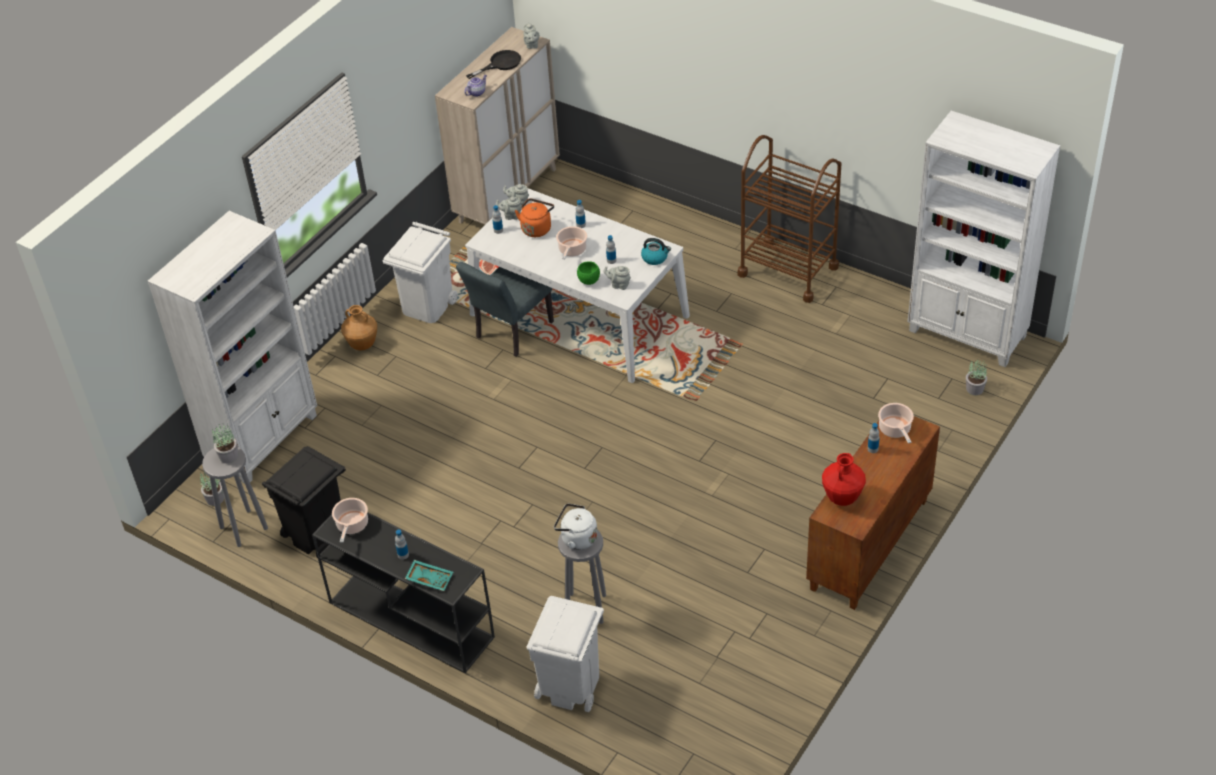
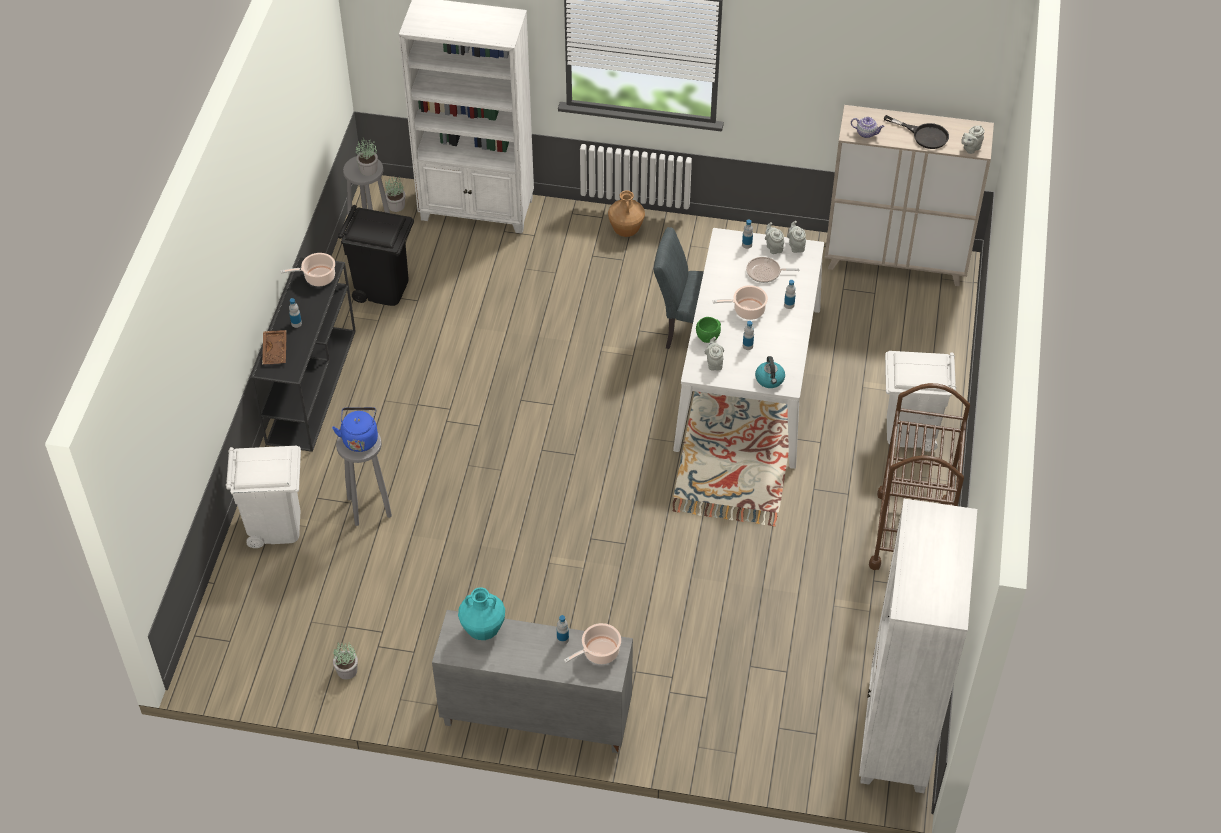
camera: 65 degrees right, 5 degrees up
(427, 306) = (701, 258): white trash can -> white trash can (910, 430)
(430, 578) = (276, 351): turquoise tray -> brown tray
(536, 228) = (765, 272): orange kettle -> frying pan
(577, 538) = (360, 438): white kettle -> blue kettle
(842, 498) = (483, 630): red vase -> turquoise vase
(869, 546) = (535, 717): brown cabinet -> grey cabinet
(975, 389) = (810, 760): potted plant -> potted plant (347, 671)

